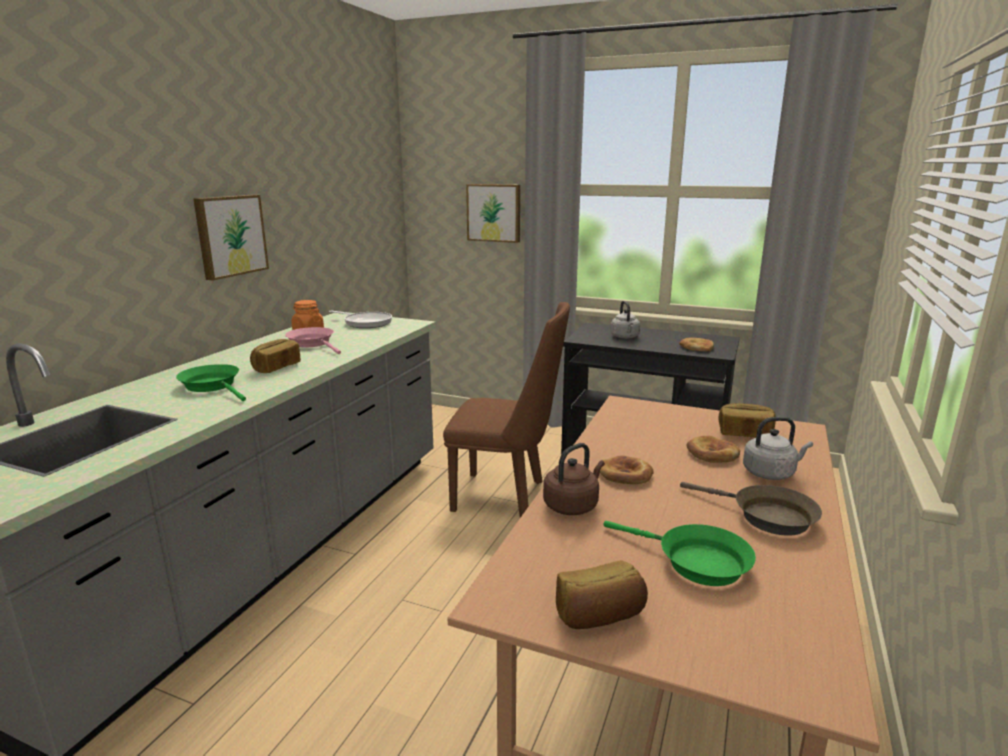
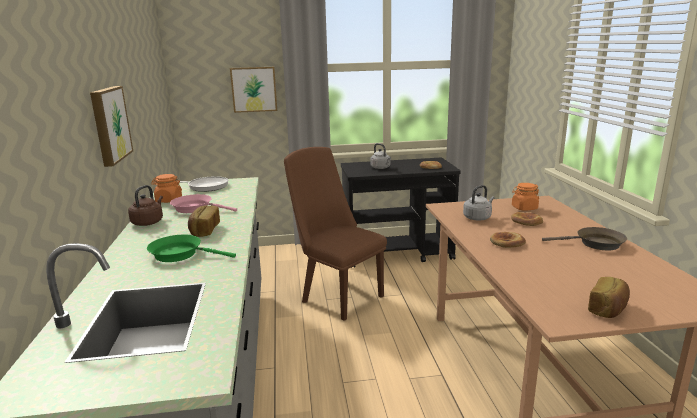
camera: 30 degrees left, 0 degrees up
(507, 497) = (337, 296): brown chair -> brown chair turned 120 degrees counterclockwise
(572, 505) = (510, 265): brown kettle -> brown kettle (148, 222)
(696, 562) = (603, 272): green frying pan -> none
(744, 434) = (524, 208): bread -> orange jar
(771, 473) = (565, 224): grey kettle -> grey kettle (478, 217)

